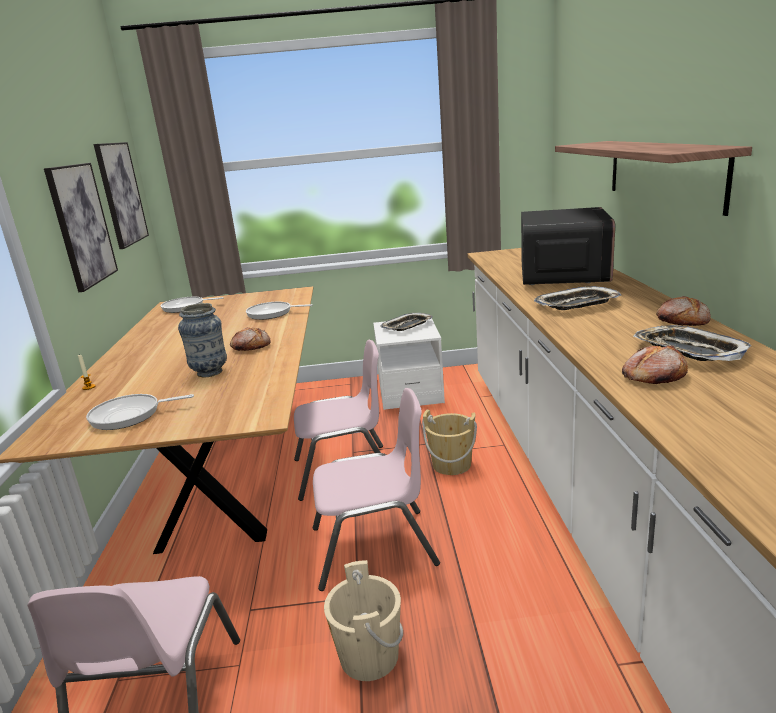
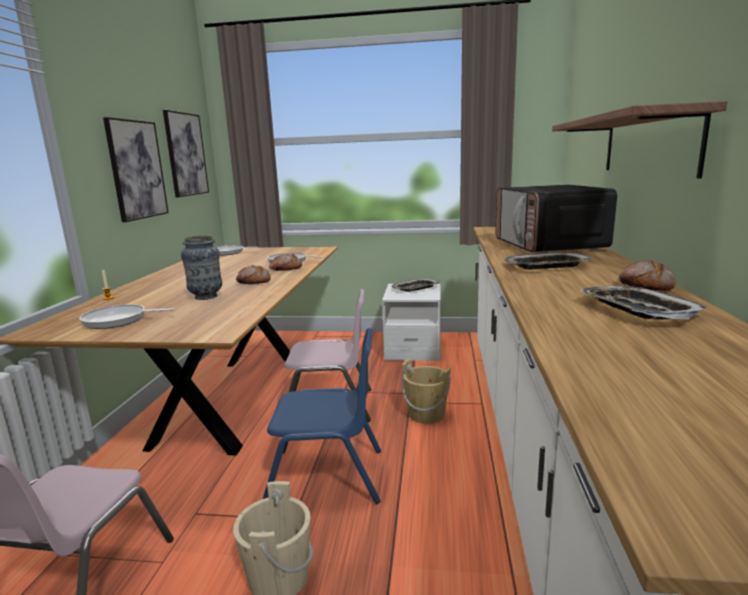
camera: 10 degrees right, 5 degrees down
(374, 547) = (326, 477): pink chair -> blue chair
(562, 275) = (549, 245): microwave -> microwave turned 150 degrees clockwise
(653, 376) = (584, 327): bread -> bread (285, 269)

